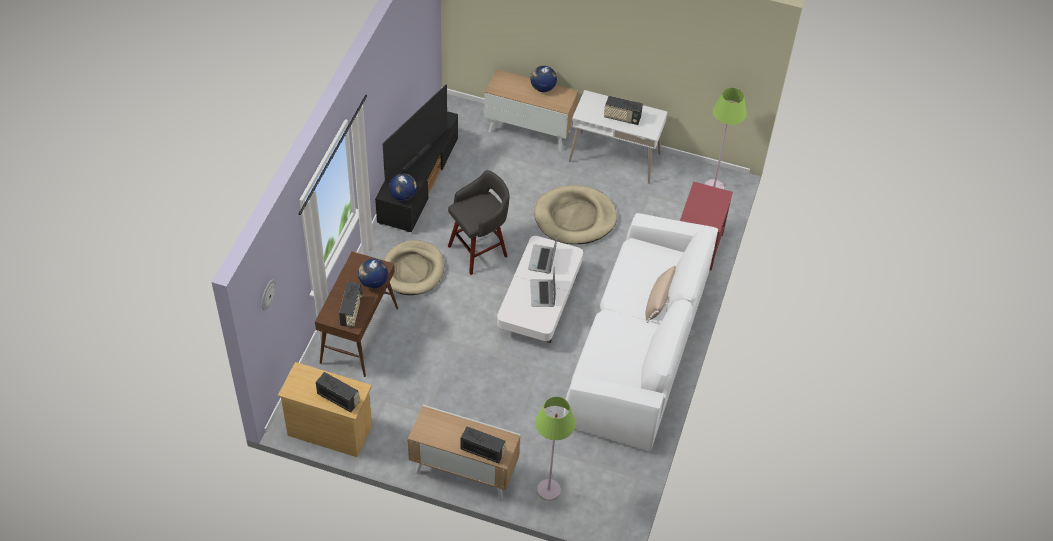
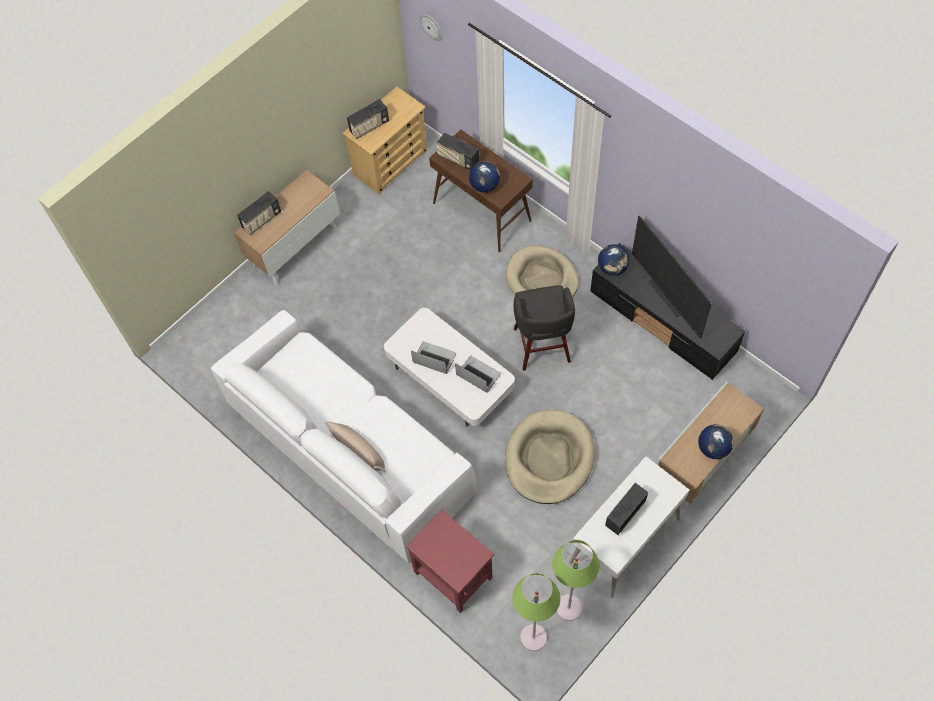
camera: 120 degrees right, 10 degrees up
(548, 490) = (240, 306): green floor lamp -> green floor lamp (568, 607)

